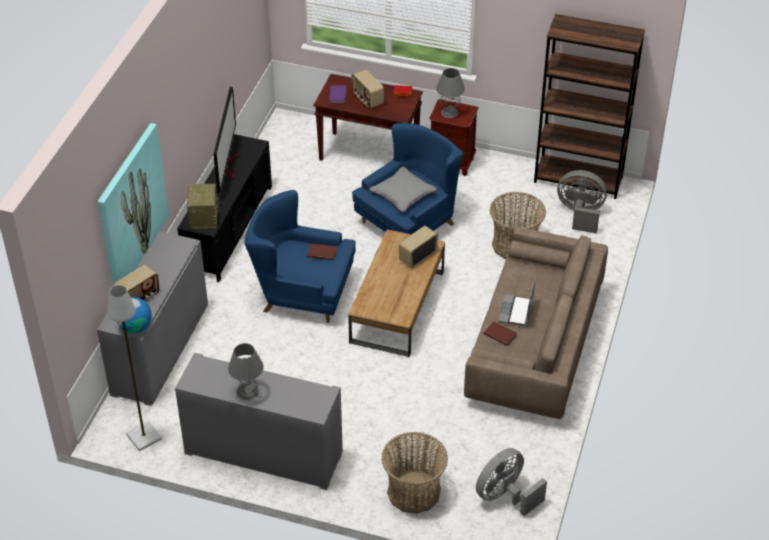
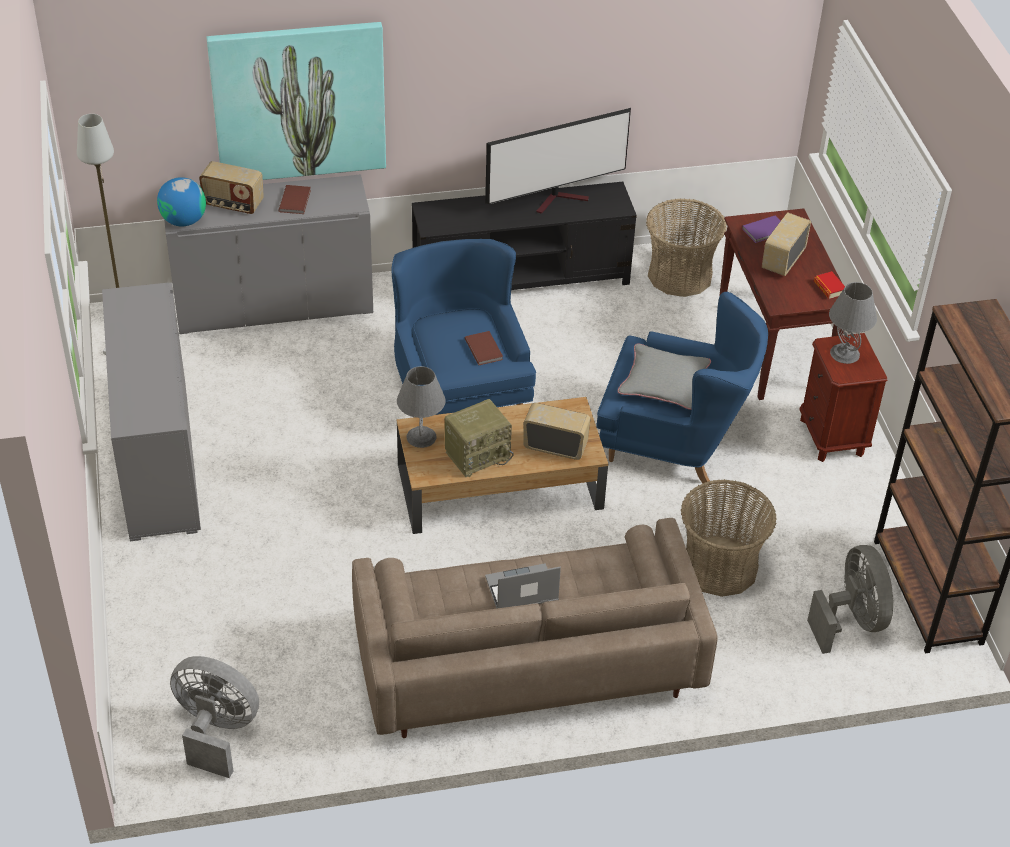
camera: 60 degrees right, 0 degrees up
(203, 217) = (448, 215): radio -> radio (478, 455)
(248, 391) = (130, 351): grey table lamp -> grey table lamp (421, 437)
(413, 492) = (172, 628): basket -> basket (679, 275)
(500, 334) = (463, 587): brown book -> brown book (296, 201)

